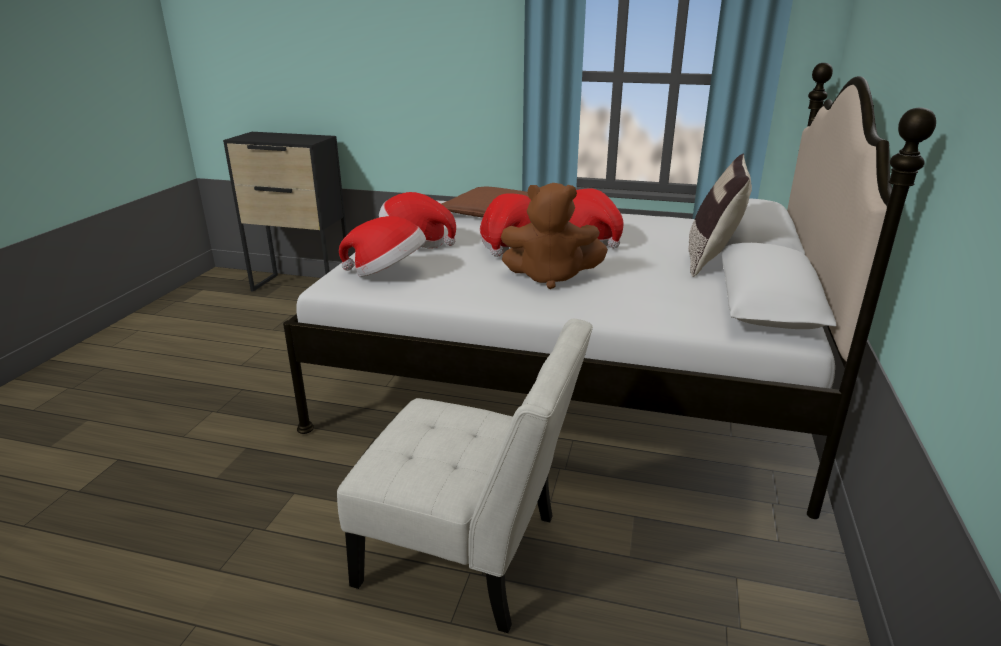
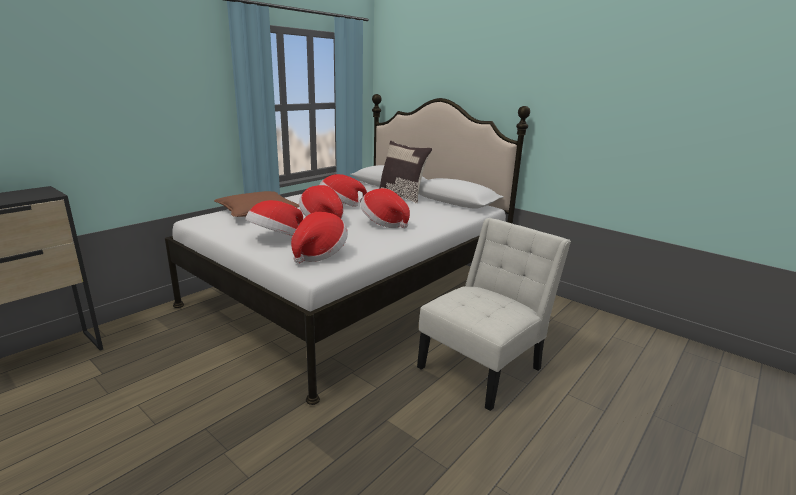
camera: 65 degrees left, 5 degrees down
(550, 277) = (383, 223): brown plush toy -> hat

